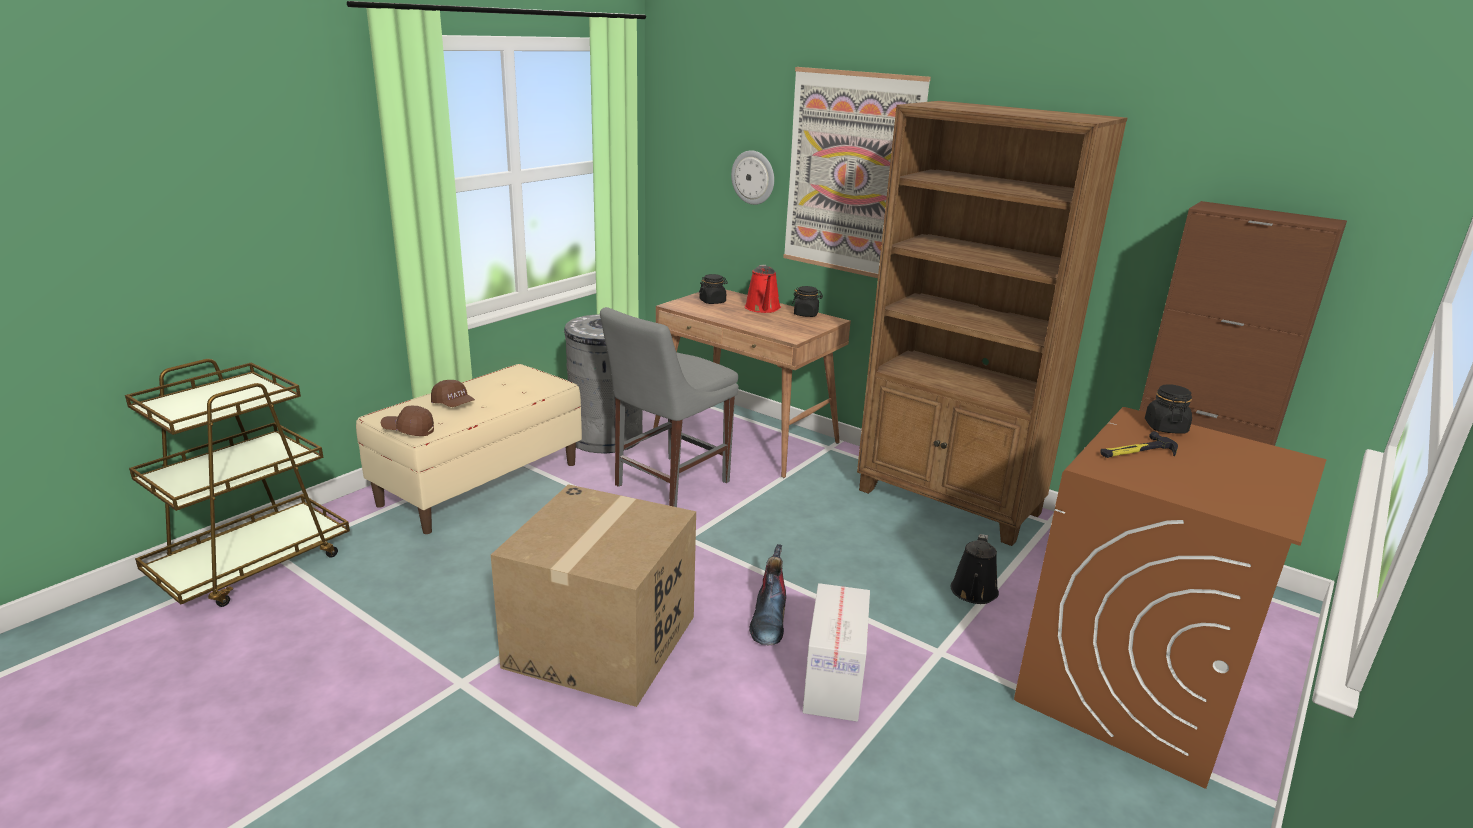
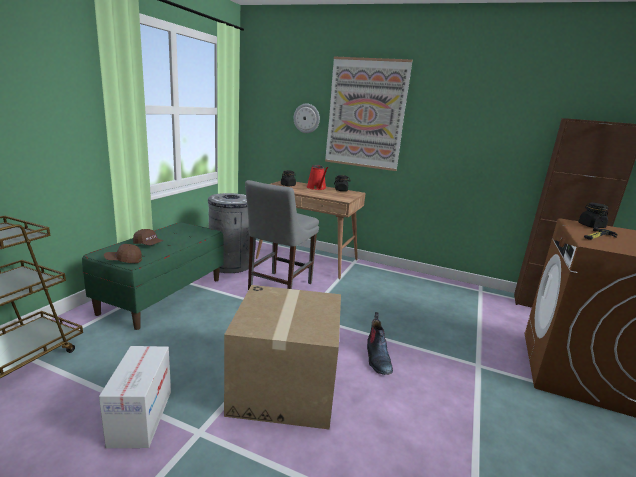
camera: 15 degrees left, 5 degrees down
(480, 483) = (163, 295): beige bench -> green bench
(834, 682) = (436, 392): cardboard box -> cardboard box (141, 417)
(949, 502) = (428, 285): brown bookcase -> none
(973, 593) = (472, 330): black watering can -> none

